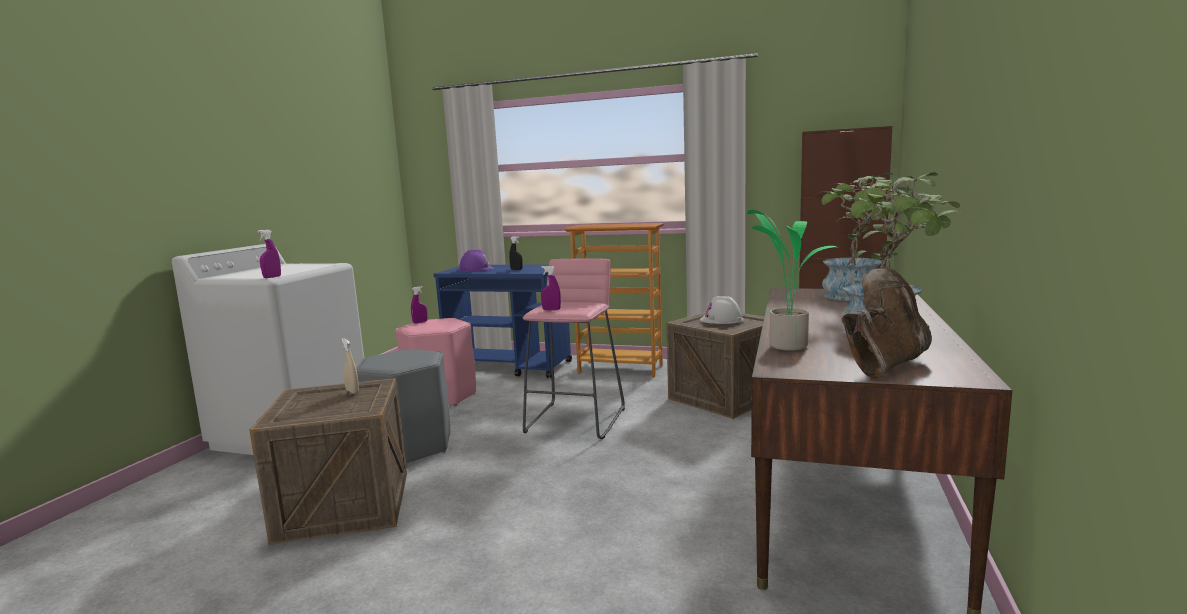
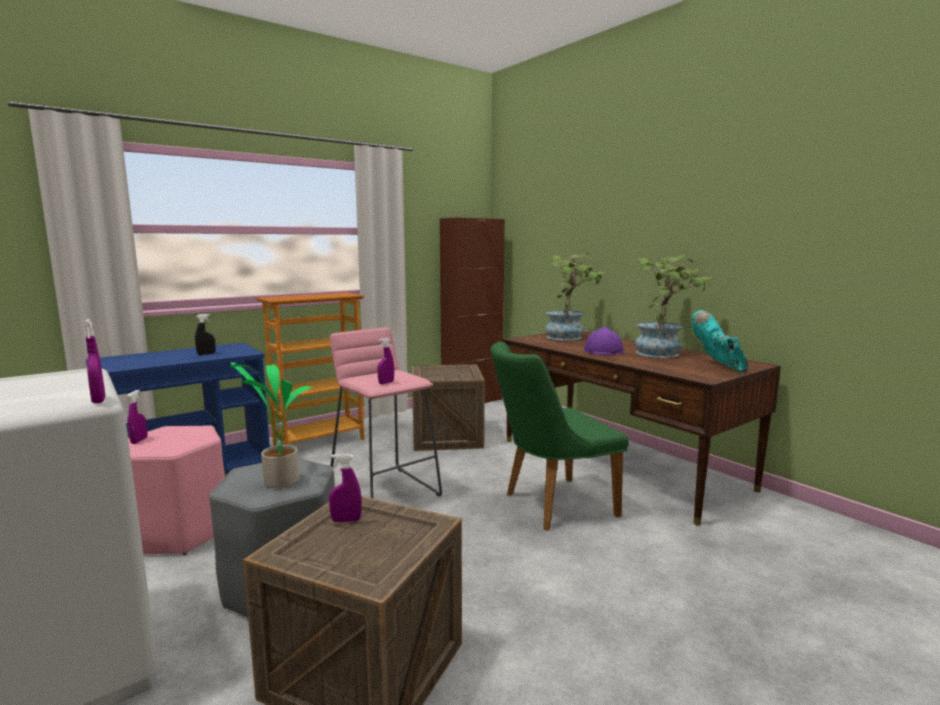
camera: 55 degrees left, 0 degrees up
(352, 391) = (346, 520): beige spray bottle -> purple spray bottle
(476, 269) = (141, 361): purple hard hat -> purple hard hat (603, 351)
(662, 488) = (550, 505): none -> green chair
(721, 320) = (442, 372): white hard hat -> none
(786, 345) = (657, 367): potted plant -> potted plant (279, 481)
(883, 364) = (718, 366): brown boot -> turquoise boot

